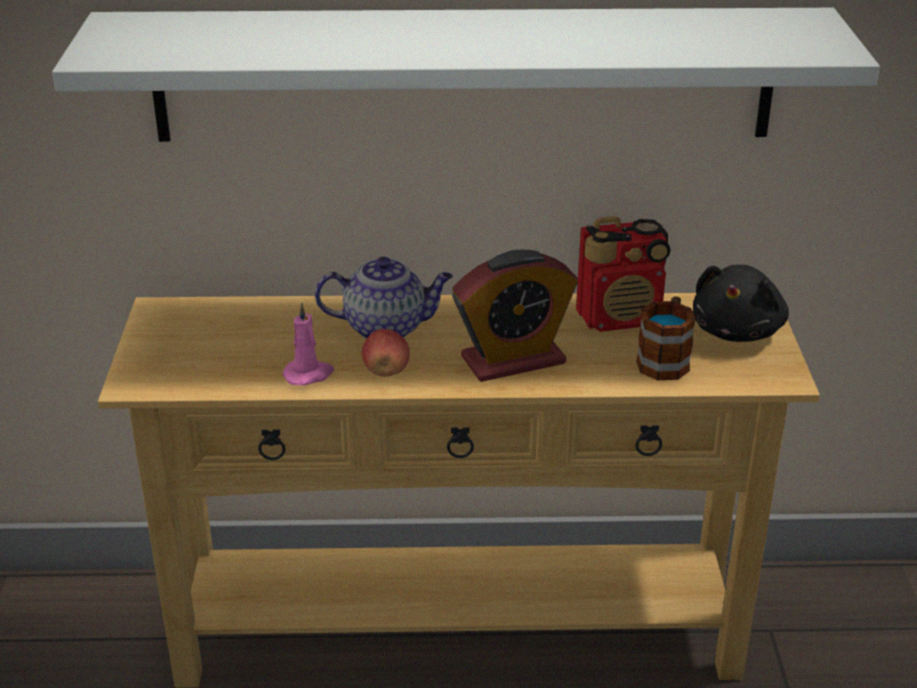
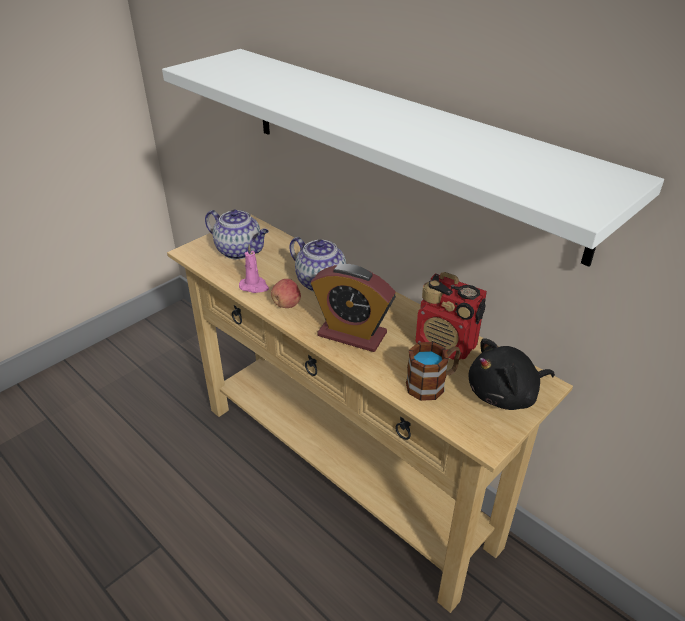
camera: 45 degrees right, 5 degrees up
(210, 346) = (240, 251): none -> teapot

